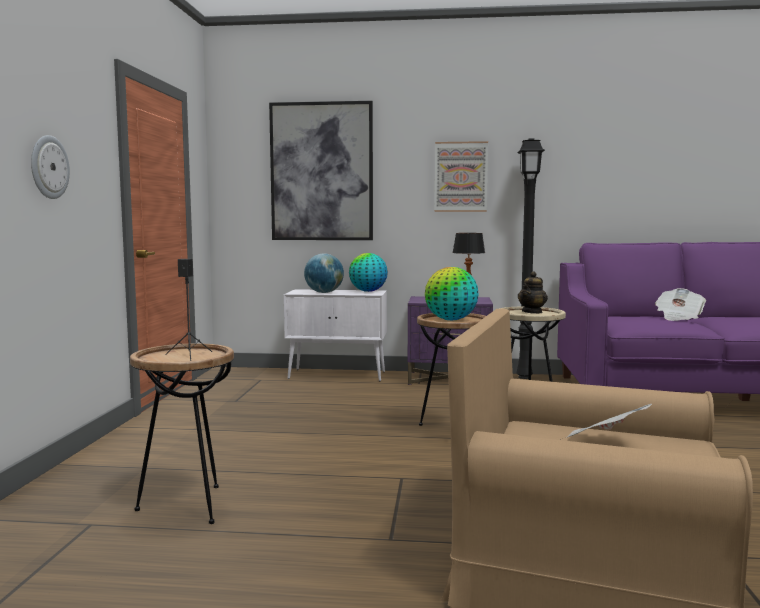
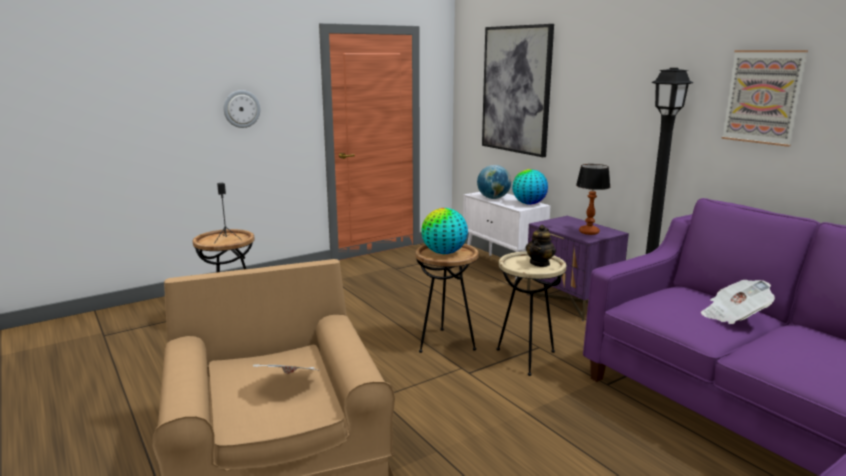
camera: 50 degrees right, 10 degrees up
(460, 177) = (617, 104): picture -> picture (763, 97)
(532, 312) = (540, 263): teapot -> teapot turned 60 degrees counterclockwise

